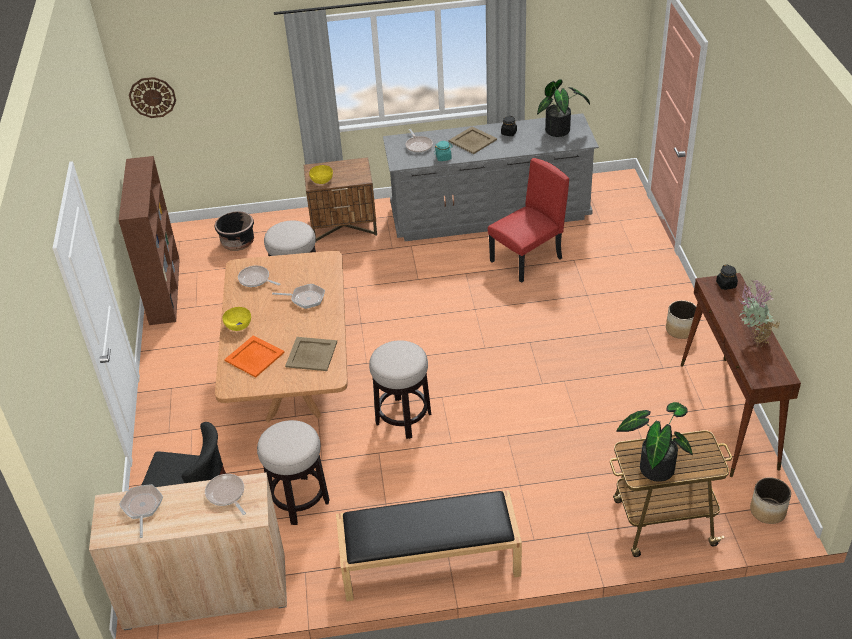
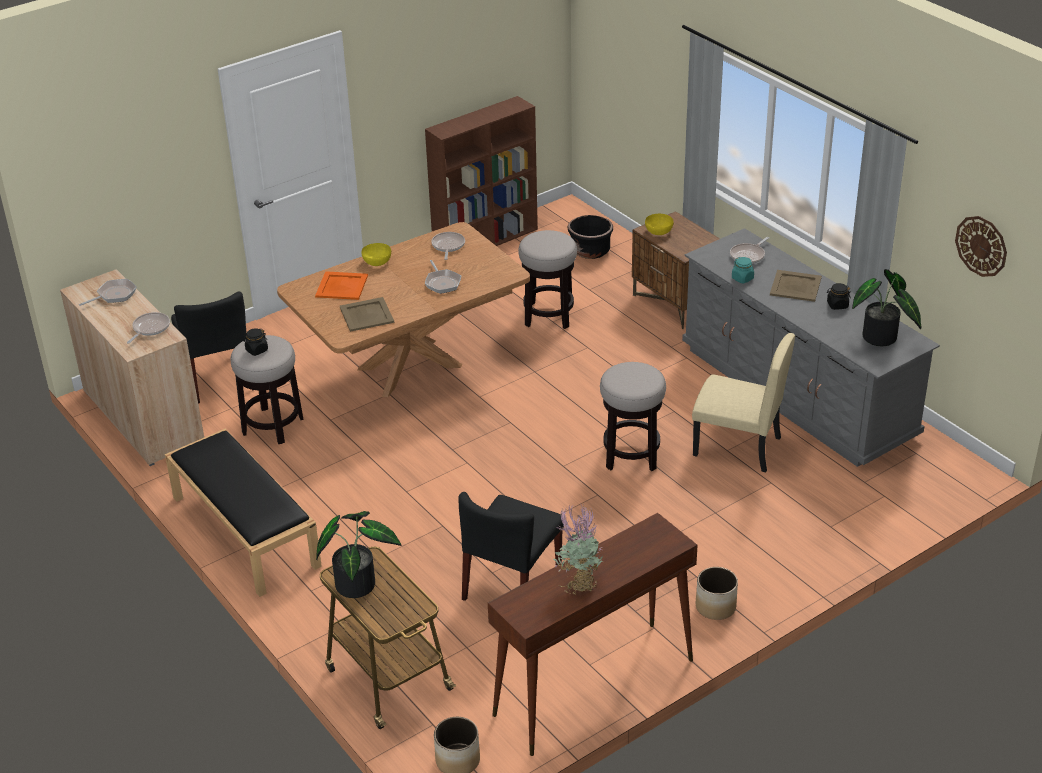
camera: 60 degrees right, 5 degrees down
(152, 97) = (593, 58): wall clock -> wall clock (981, 246)
(403, 418) = (419, 448): stool -> stool (631, 455)
(526, 260) = (737, 447): red chair -> beige chair
(599, 420) = (512, 585): none -> black chair
(726, 285) = (663, 539): black jar -> black jar (256, 350)

